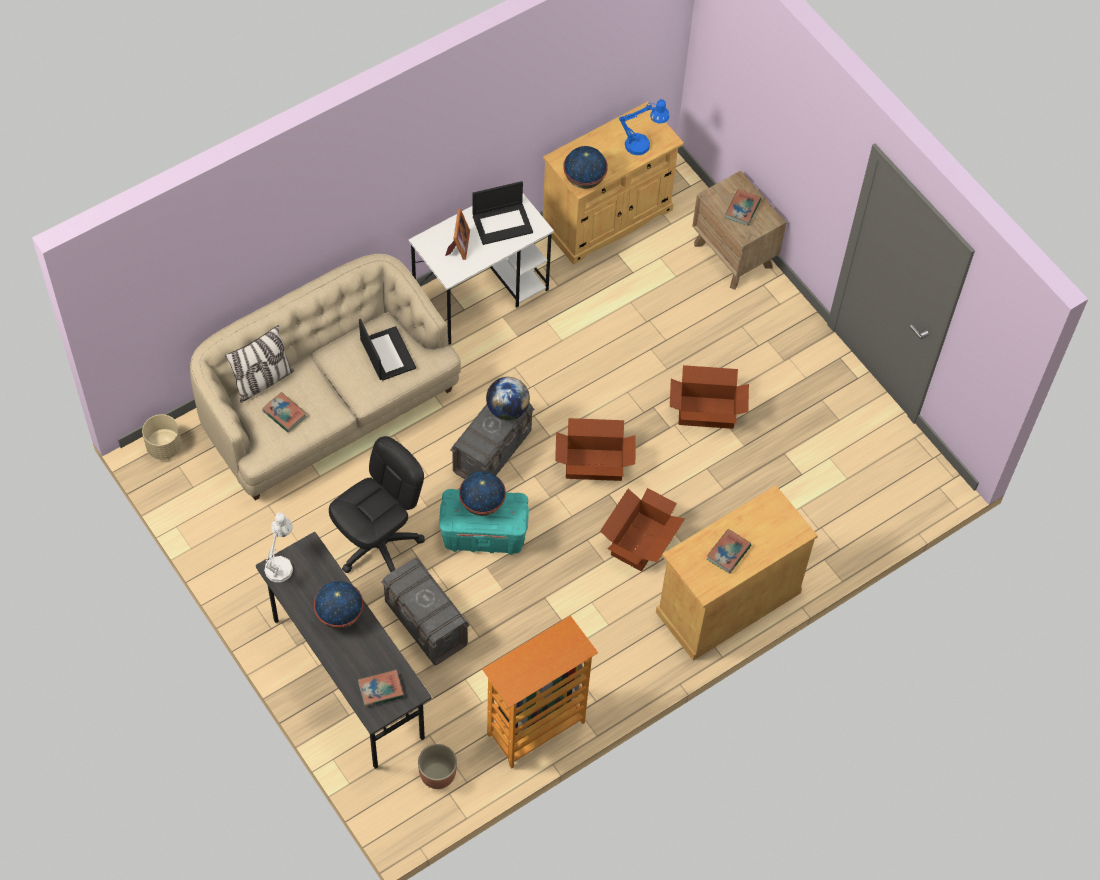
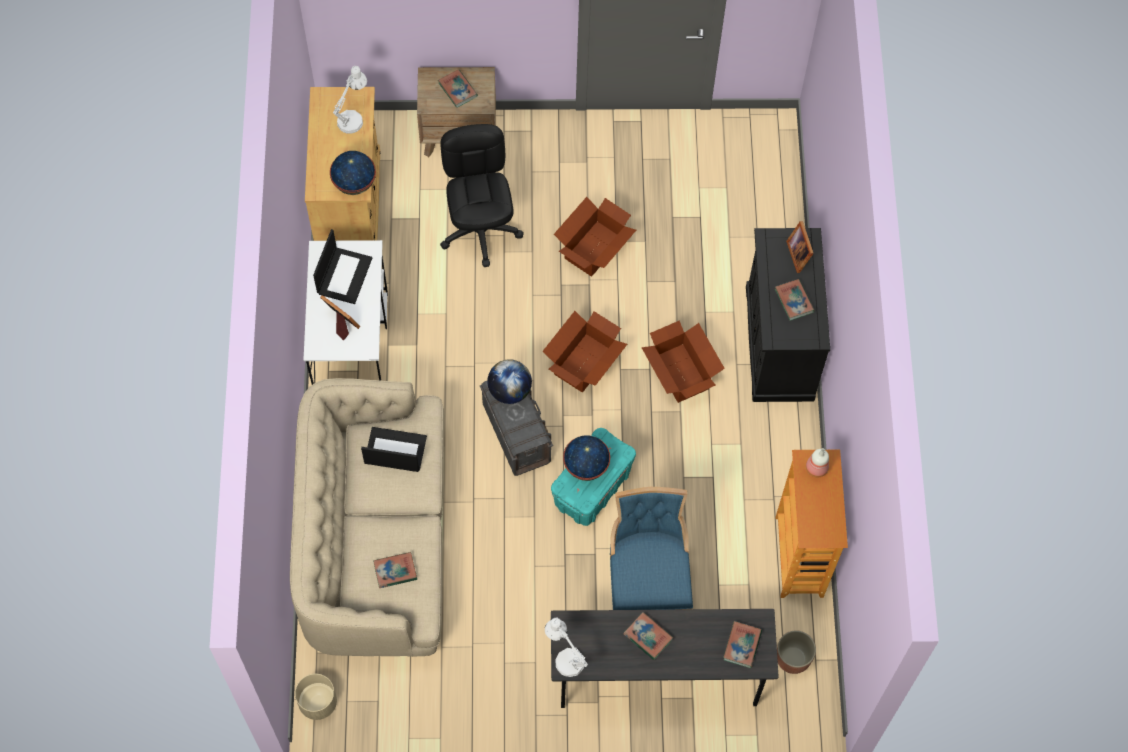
camera: 55 degrees left, 5 degrees up
(263, 381) = (346, 570): pillow -> none
(340, 614) = (648, 637): globe -> book
(379, 545) = (544, 578): black office chair -> black office chair (480, 230)
(426, 624) = (646, 585): grey storage box -> blue chair
(566, 642) = (816, 467): none -> bottle
(643, 145) = (353, 118): blue table lamp -> white table lamp
(728, 602) = (778, 343): beige cabinet -> black cabinet
(778, 533) = (800, 254): none -> picture frame

